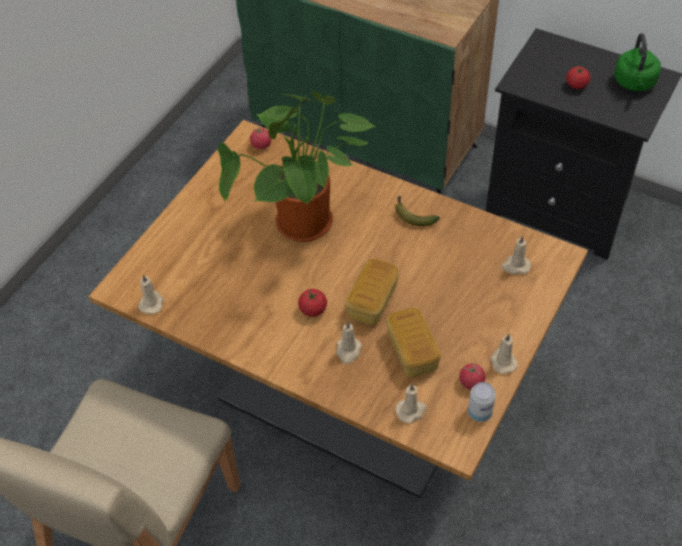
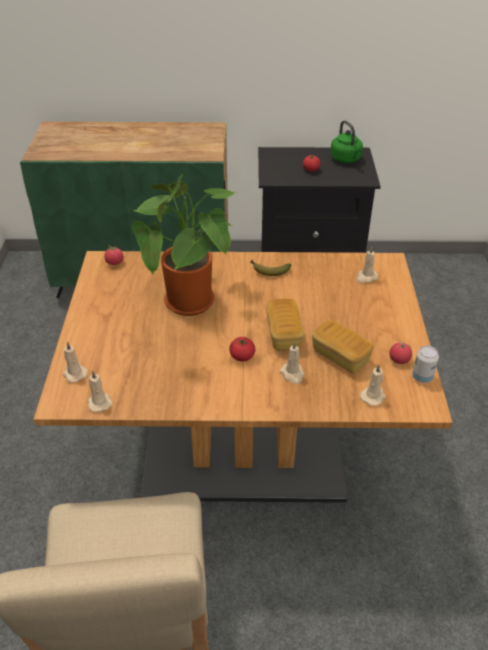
camera: 30 degrees left, 10 degrees down
(502, 361) = (408, 338): beige candle -> beige candle (74, 373)

